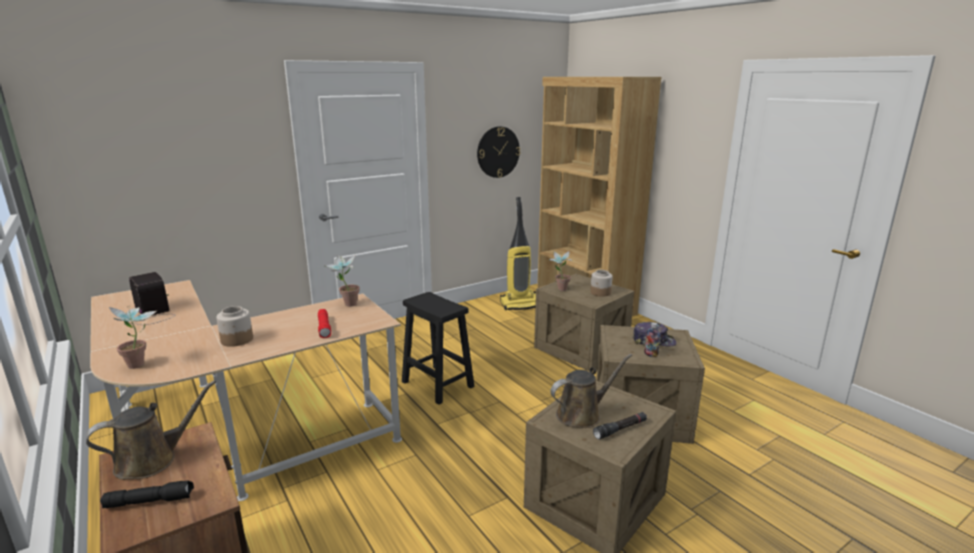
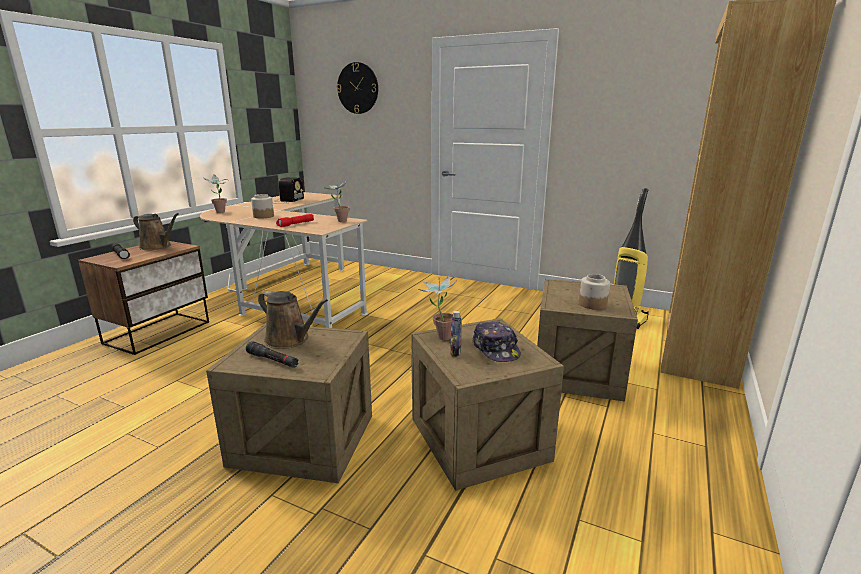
camera: 60 degrees right, 0 degrees up
(438, 384) = (418, 327): black stool -> none
(498, 152) = (646, 133): wall clock -> wall clock (358, 88)
(559, 290) = (561, 287): potted plant -> potted plant (439, 336)

